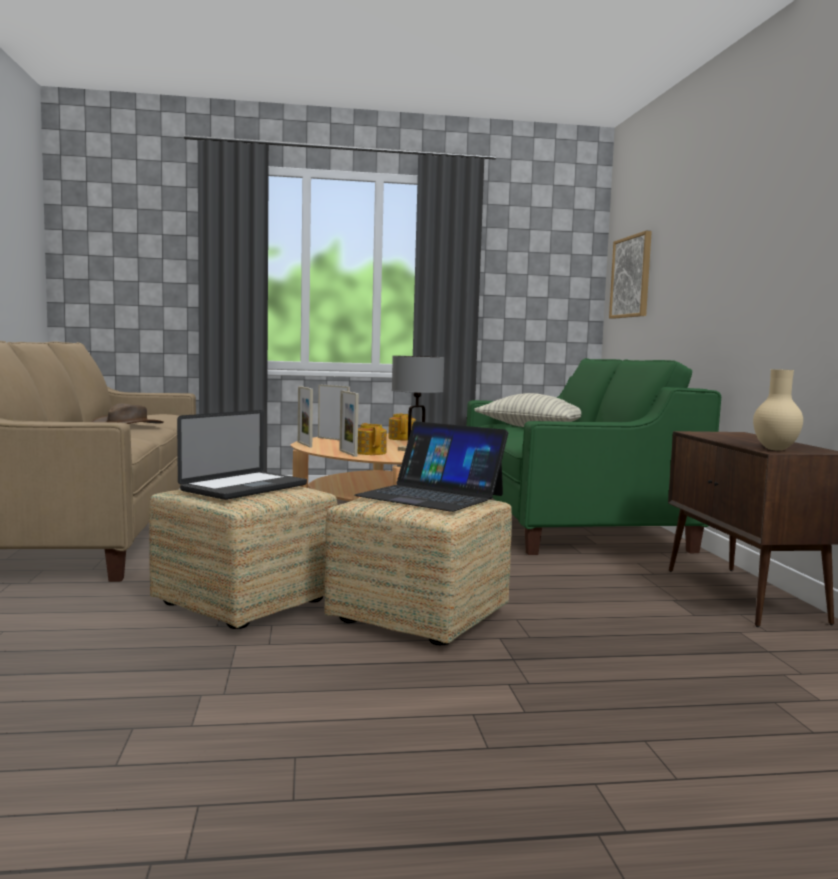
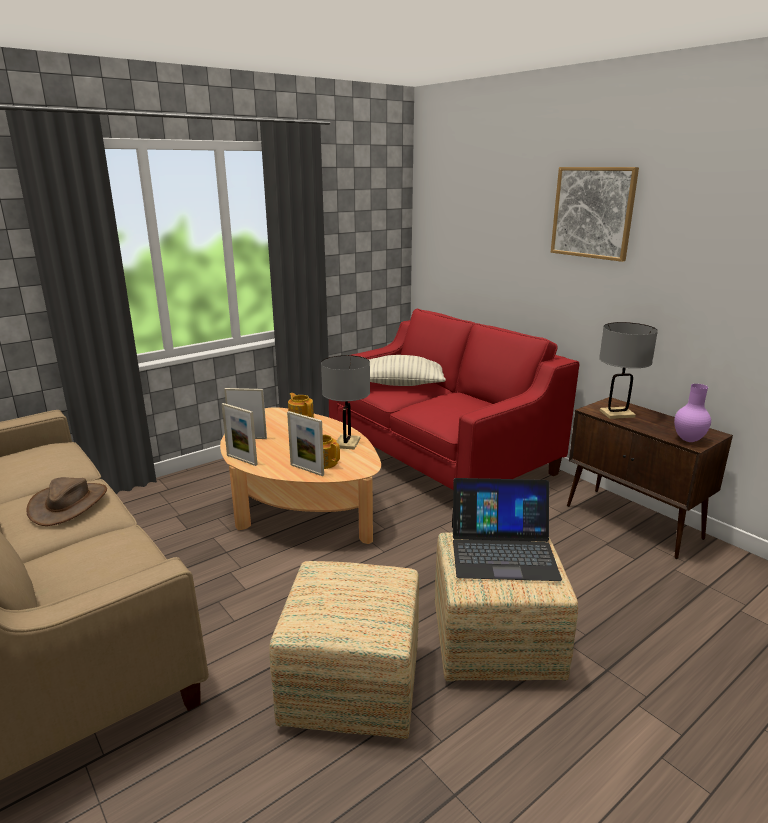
camera: 30 degrees left, 15 degrees up
(244, 488) = (352, 599): laptop -> none
(567, 521) = (440, 456): green sofa -> red sofa
(631, 277) = (452, 237): picture -> picture (593, 212)
(722, 436) = (617, 414): none -> grey table lamp
(776, 449) = (689, 440): beige vase -> purple vase

